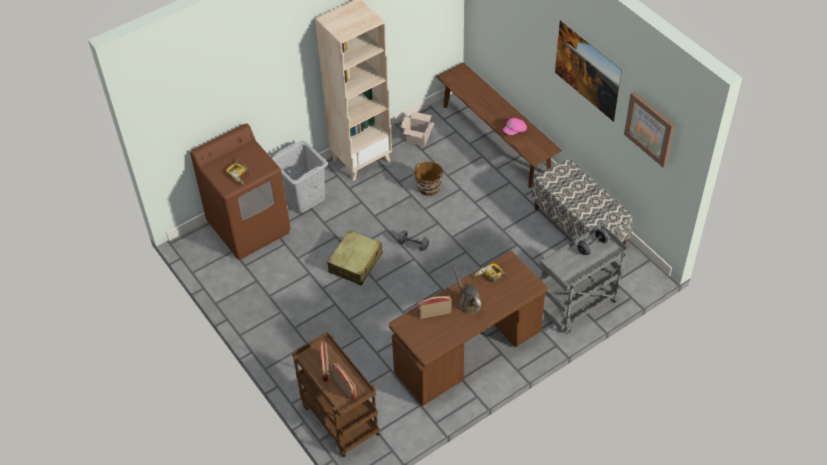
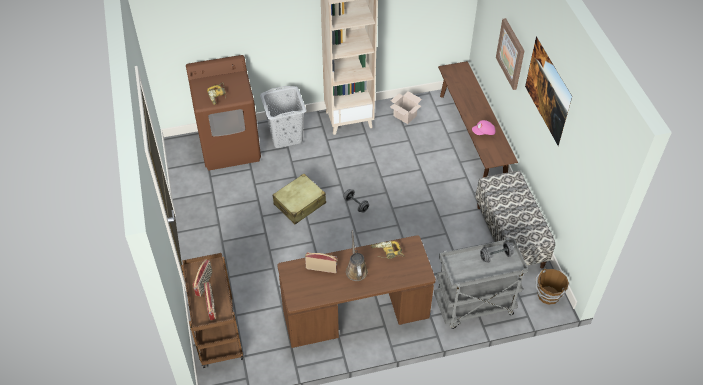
camera: 20 degrees right, 0 degrees up
(428, 188) = (393, 160): brown bucket -> brown bucket (548, 295)
(650, 128) = (583, 161): picture -> picture (511, 54)

